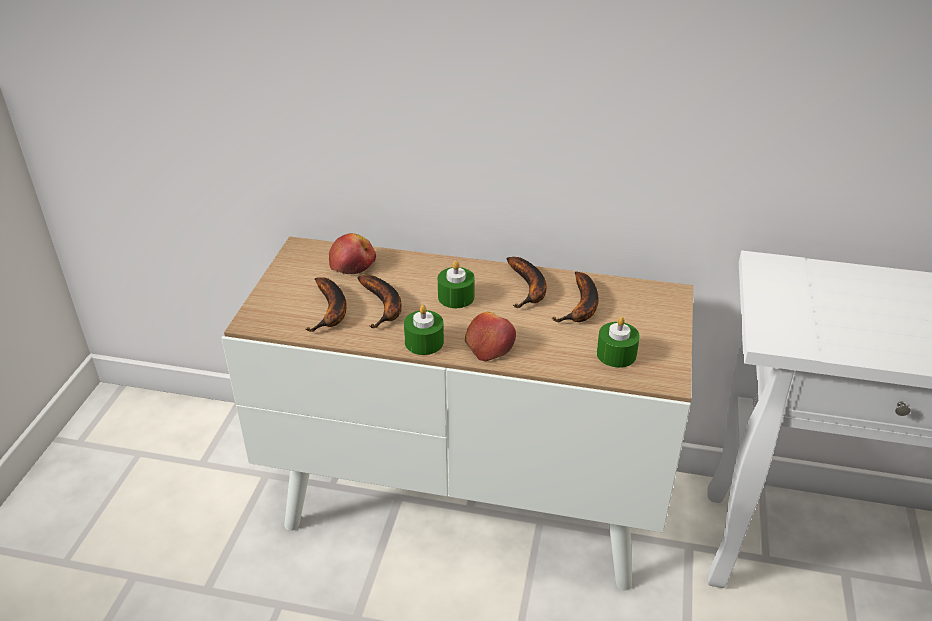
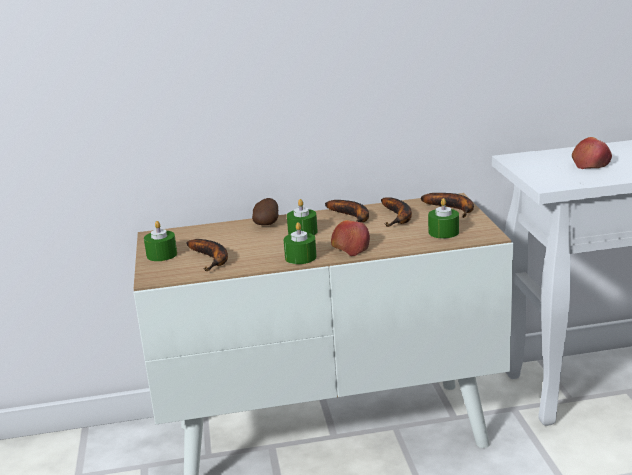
camera: 20 degrees left, 15 degrees down
(286, 285) = (162, 255): none -> green candle
(353, 263) = (205, 233): apple -> apple (590, 164)
(384, 306) = (251, 248): banana -> banana (453, 209)
(428, 268) = (267, 223): none -> potato

